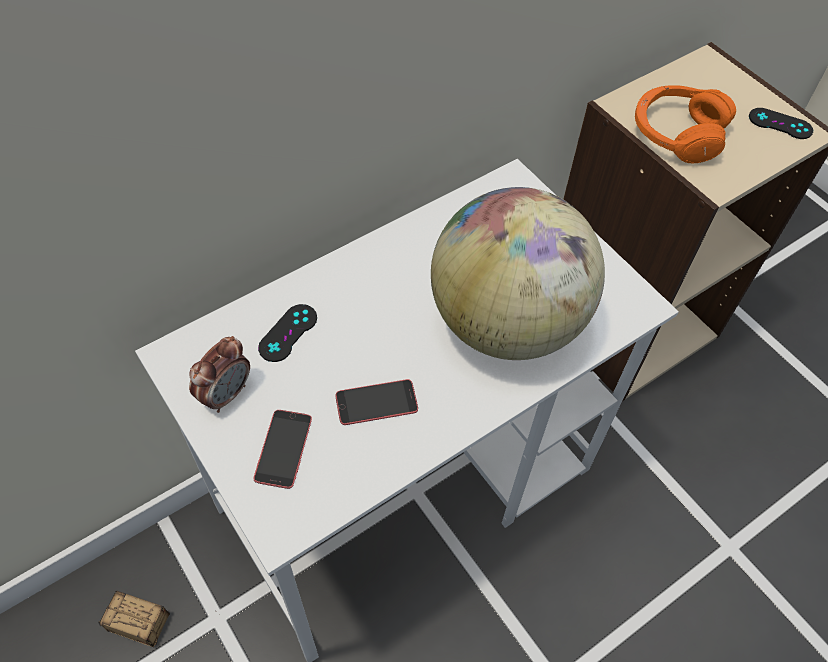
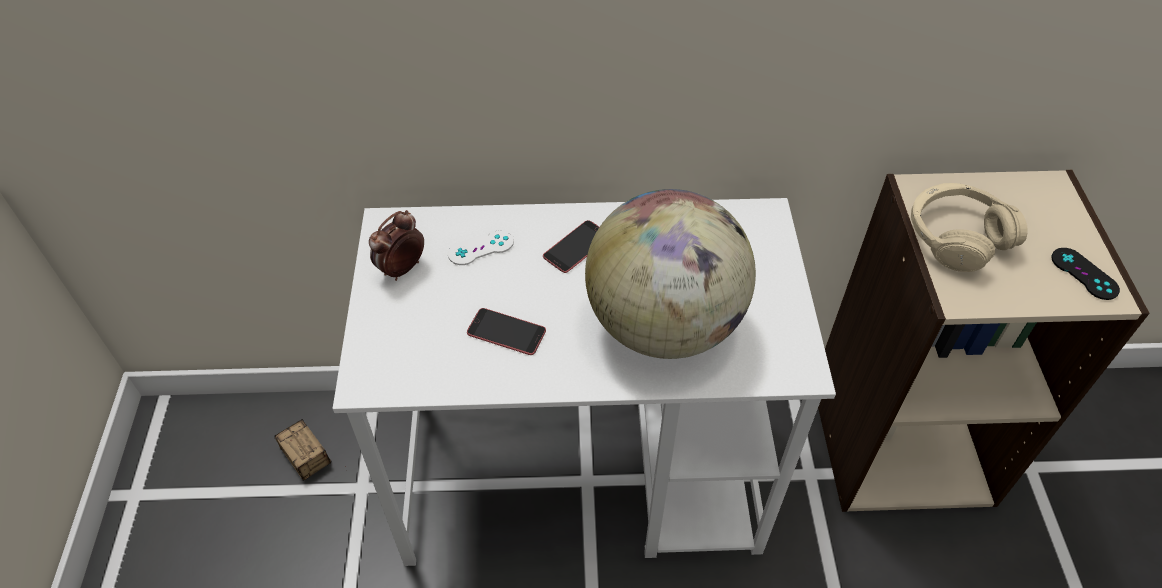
camera: 35 degrees right, 5 degrees down
(226, 394) = (402, 269): alarm clock -> alarm clock turned 150 degrees clockwise
(283, 448) = (411, 328): phone -> phone (576, 247)
(288, 333) = (481, 248): black game controller -> white game controller
(676, 133) = (956, 236): orange headphones -> beige headphones

